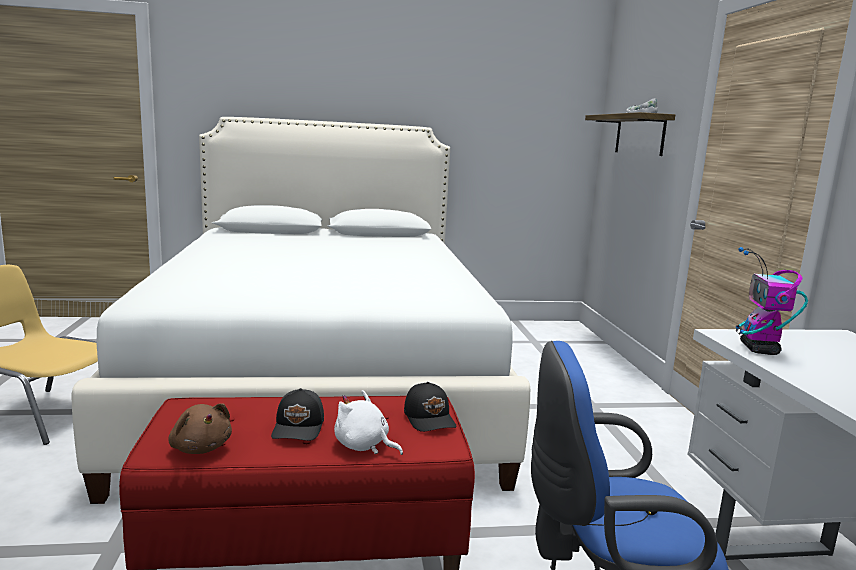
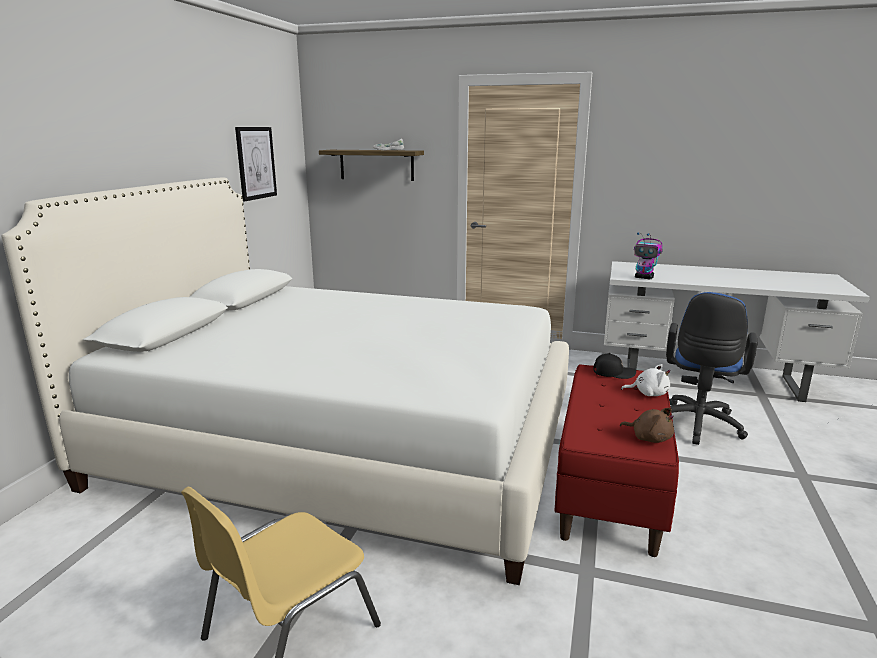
camera: 65 degrees left, 5 degrees up
(200, 447) = (649, 438): brown plush toy -> brown plush toy turned 60 degrees clockwise
(299, 427) = (622, 407): black cap -> none
(364, 446) = (648, 393): white plush toy -> white plush toy turned 135 degrees counterclockwise
(501, 122) = (256, 163): none -> picture

